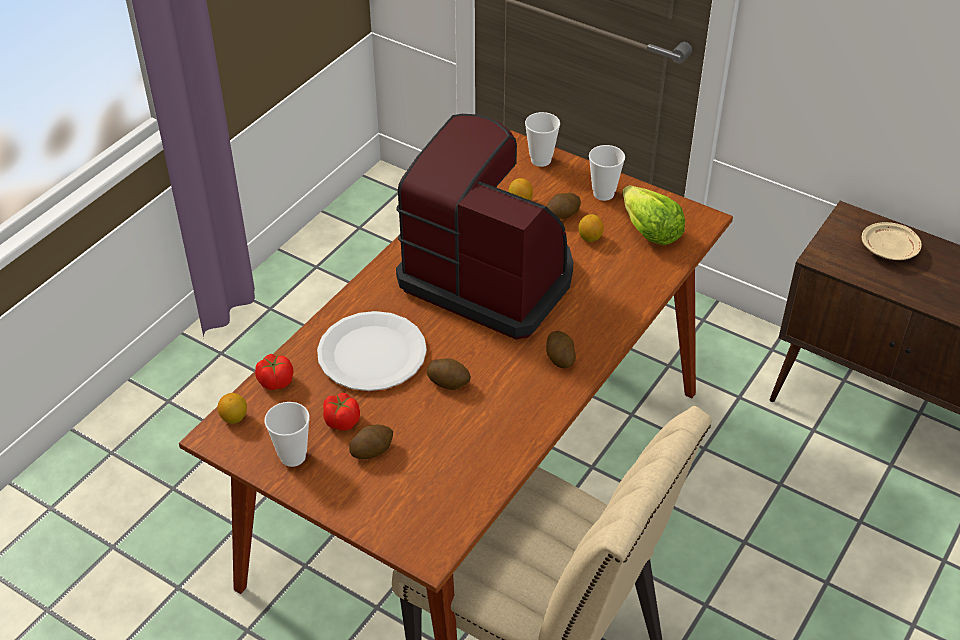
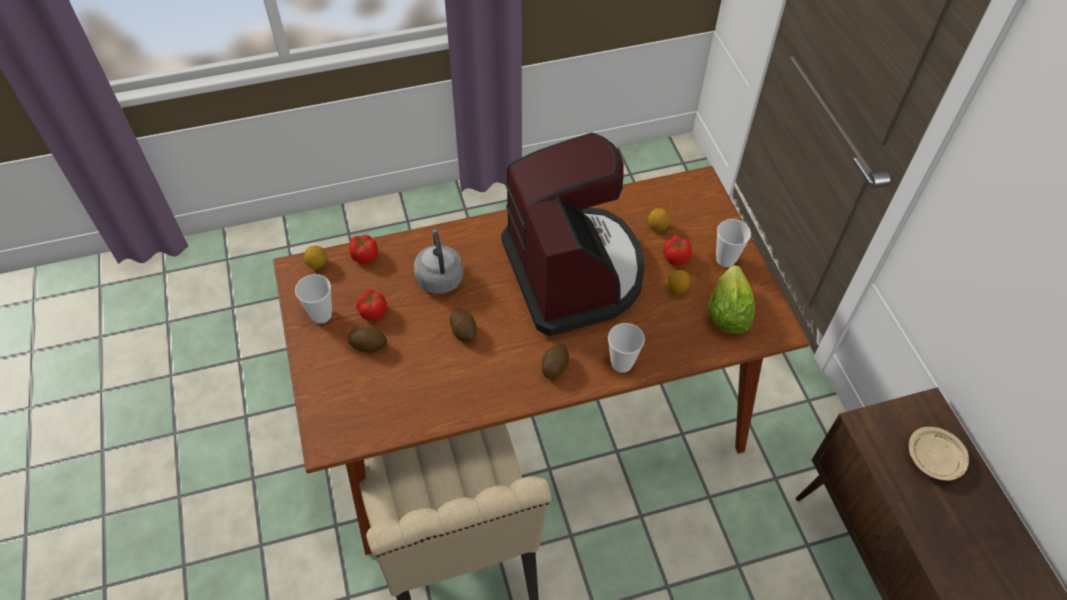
camera: 40 degrees right, 10 degrees up
(371, 353) = (439, 276): white plate -> grey kettle
(541, 160) = (707, 203): cup -> cup (621, 363)
(562, 215) = (676, 257): potato -> tomato

